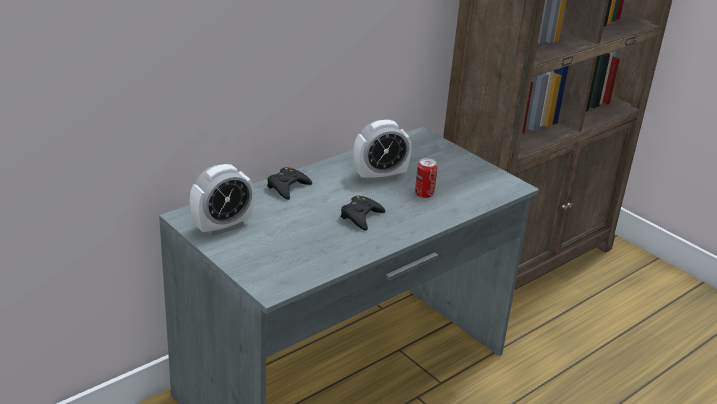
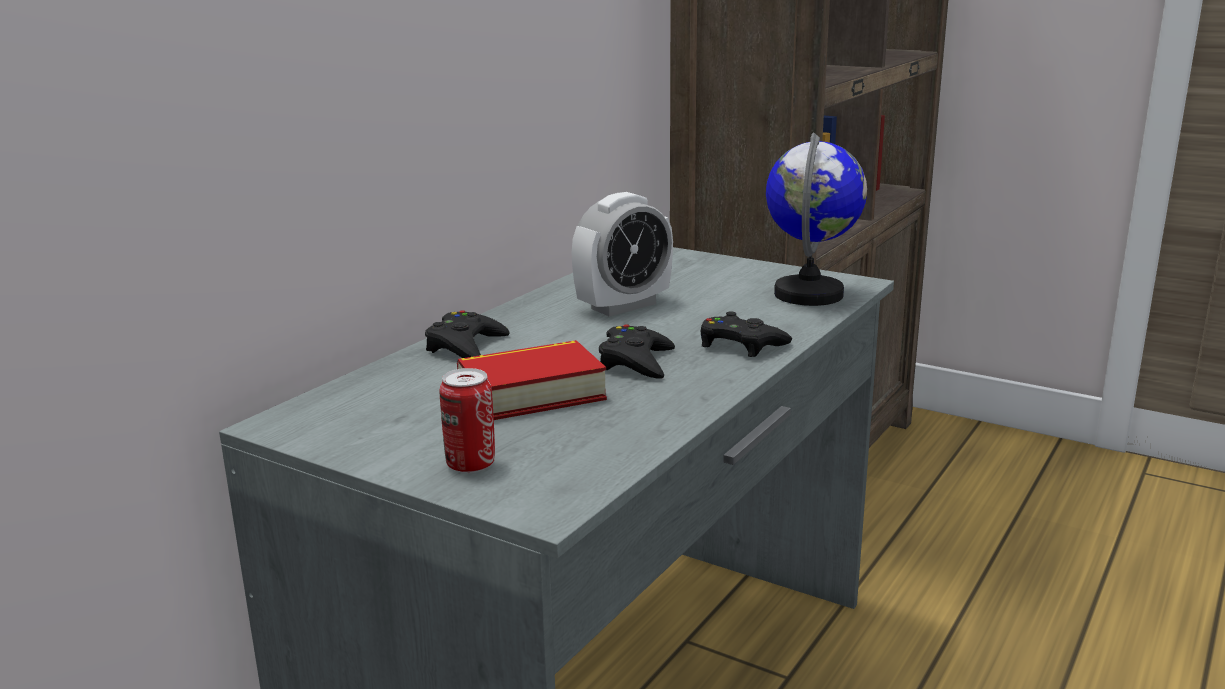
camera: 15 degrees left, 10 degrees down
(222, 227) = (371, 424): alarm clock -> none
(300, 225) = (531, 394): none -> book
(419, 217) = (740, 345): none -> black game controller
(424, 194) = (719, 315): can -> can (470, 465)
(483, 189) = (809, 294): none -> globe

